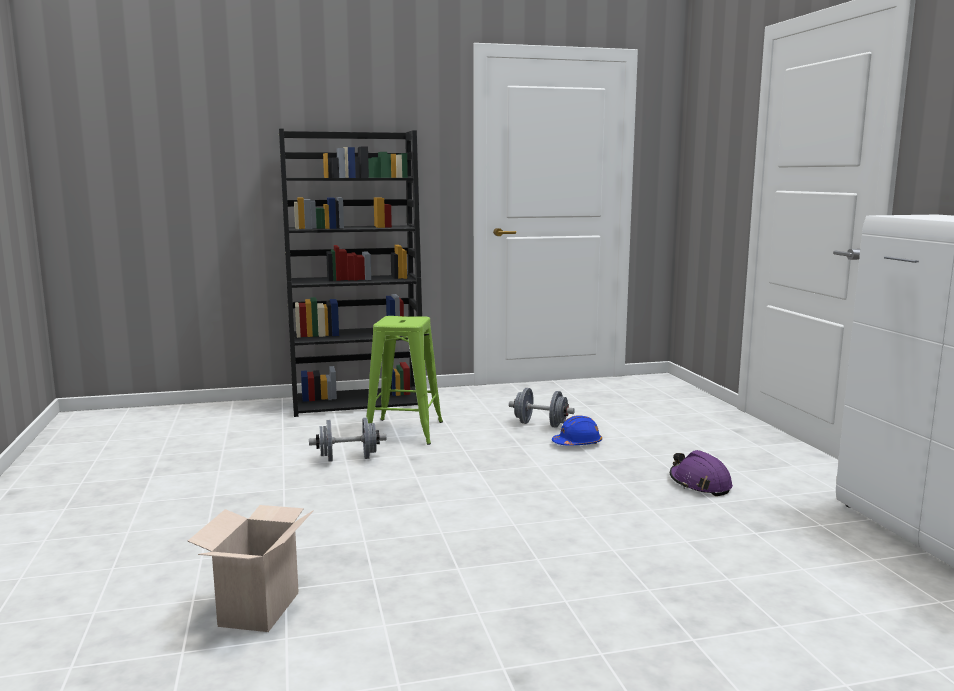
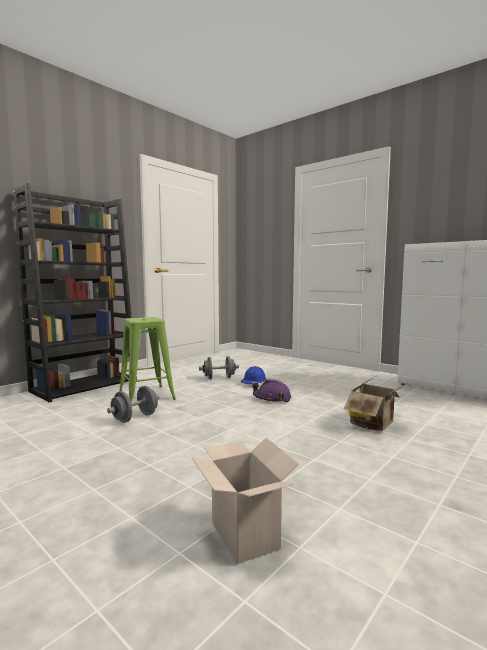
camera: 35 degrees left, 5 degrees down
(639, 554) = (375, 424): none -> cardboard box
(699, 484) = (338, 388): purple hard hat -> purple hard hat (272, 398)

